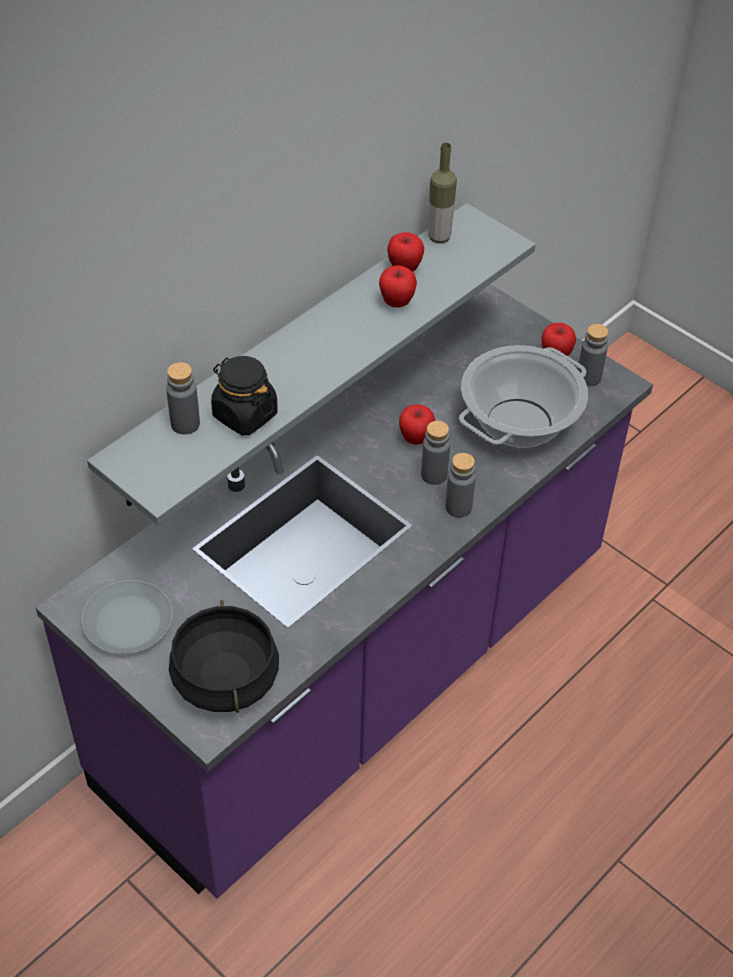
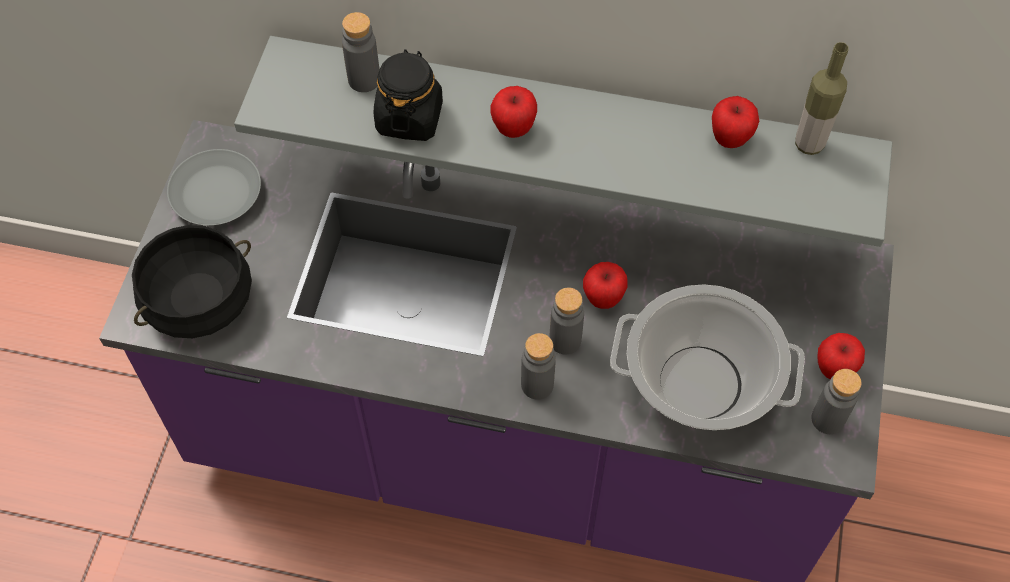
camera: 60 degrees right, 10 degrees up
(397, 302) = (671, 158): apple -> apple (513, 129)

